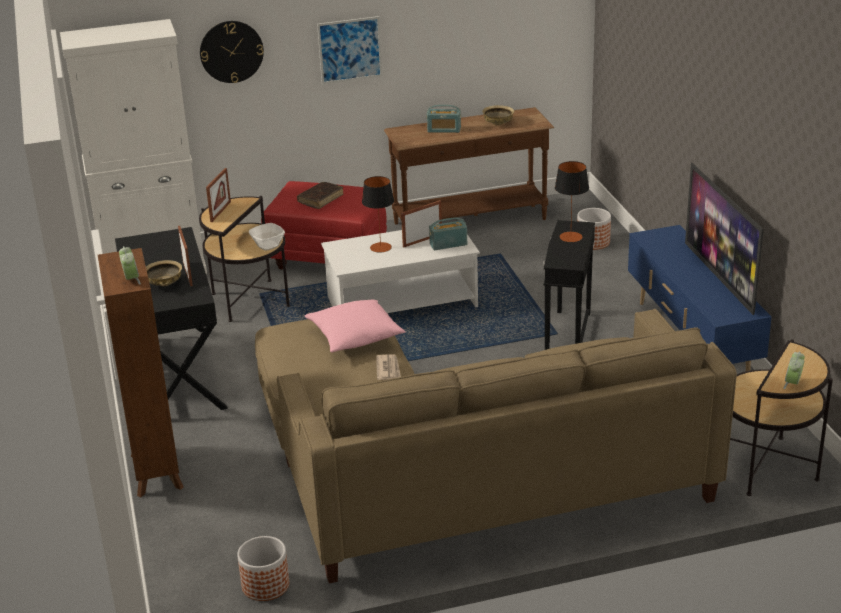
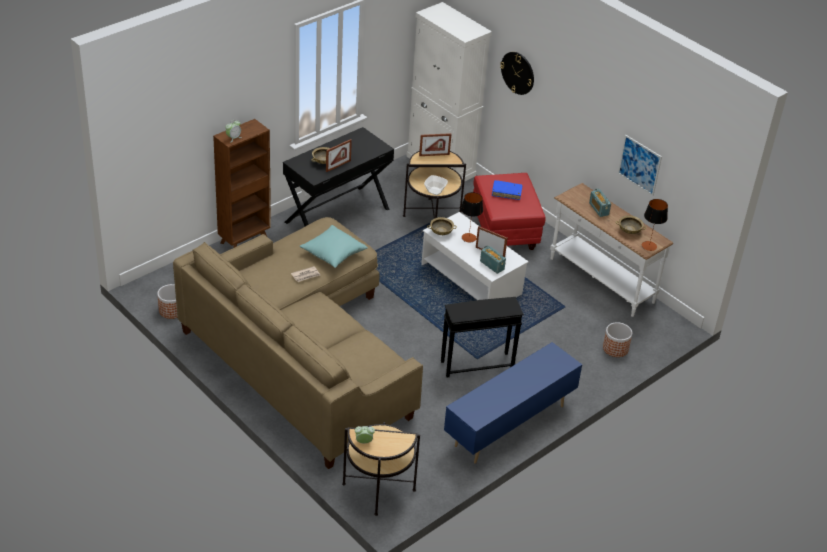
camera: 60 degrees right, 10 degrees up
(320, 199) = (506, 192): brown book -> blue book
(350, 50) = (578, 119): picture -> picture (639, 165)
(353, 263) = (441, 232): none -> beige bowl
(355, 337) = (333, 253): pink pillow -> turquoise pillow
(470, 222) = (600, 281): brown console table -> white console table
(570, 237) = (494, 307): table lamp -> table lamp (649, 246)
(720, 277) = (515, 398): television -> none

